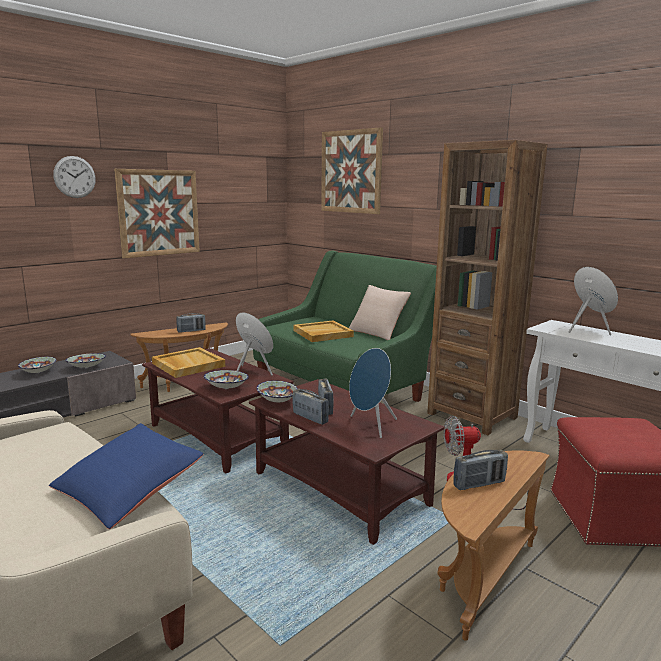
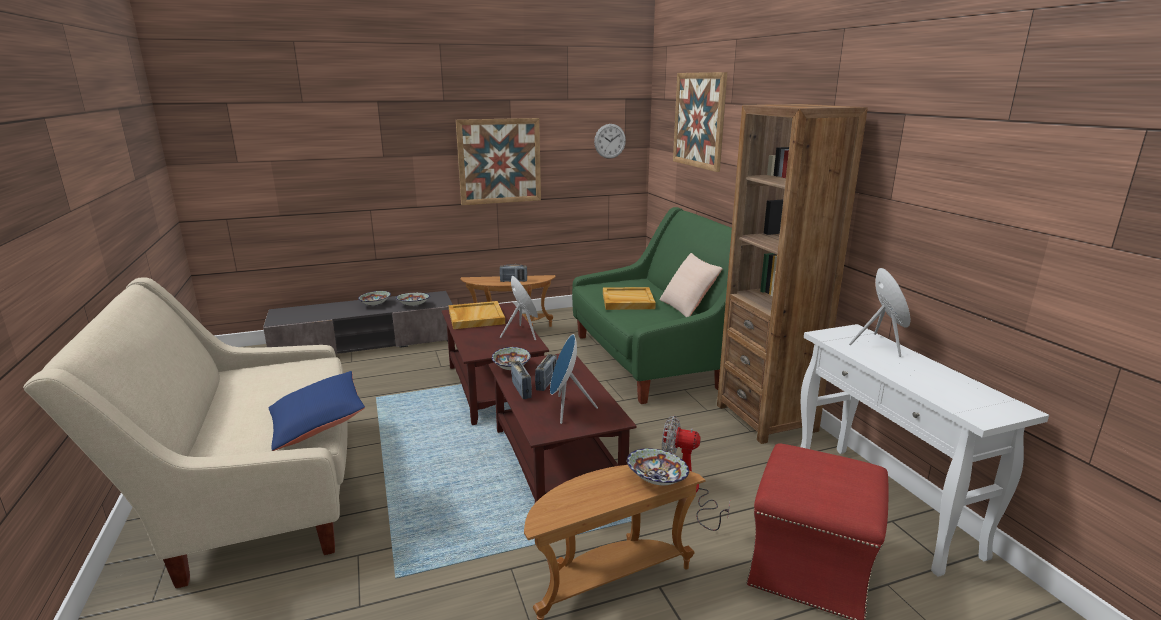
camera: 25 degrees right, 5 degrees up
(74, 177) = (418, 129): wall clock -> wall clock (610, 141)
(226, 388) = (482, 347): bowl -> bowl (656, 480)
(479, 484) = (594, 490): radio -> none

